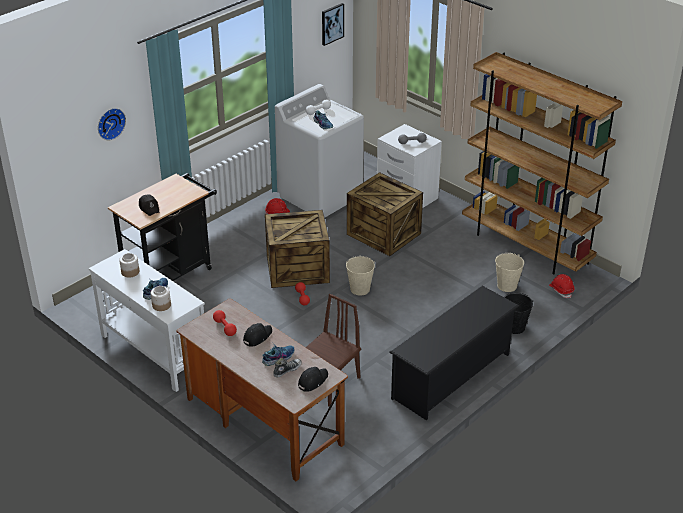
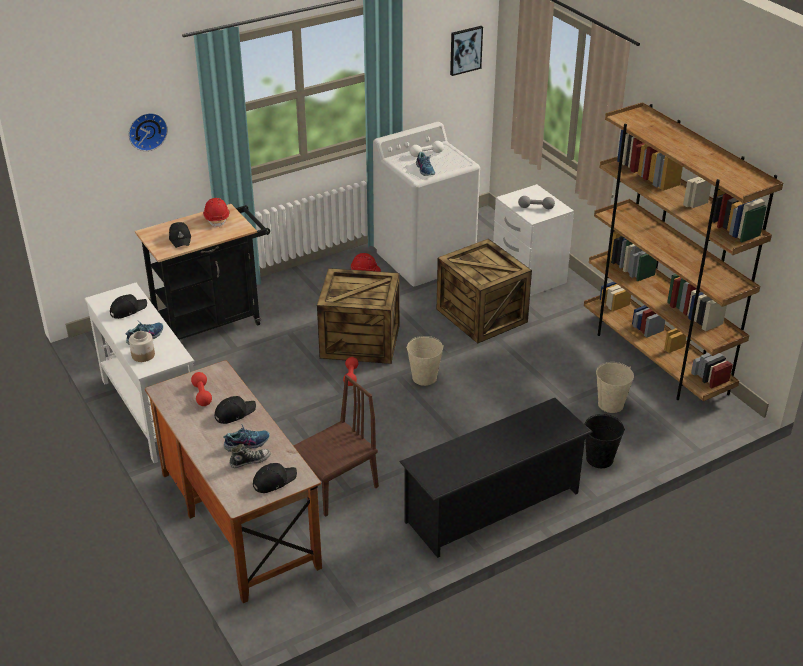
camera: 15 degrees right, 0 degrees up
(130, 272) = (128, 310): jar -> black cap
(561, 290) = (680, 422): red hard hat -> red hard hat (217, 218)

